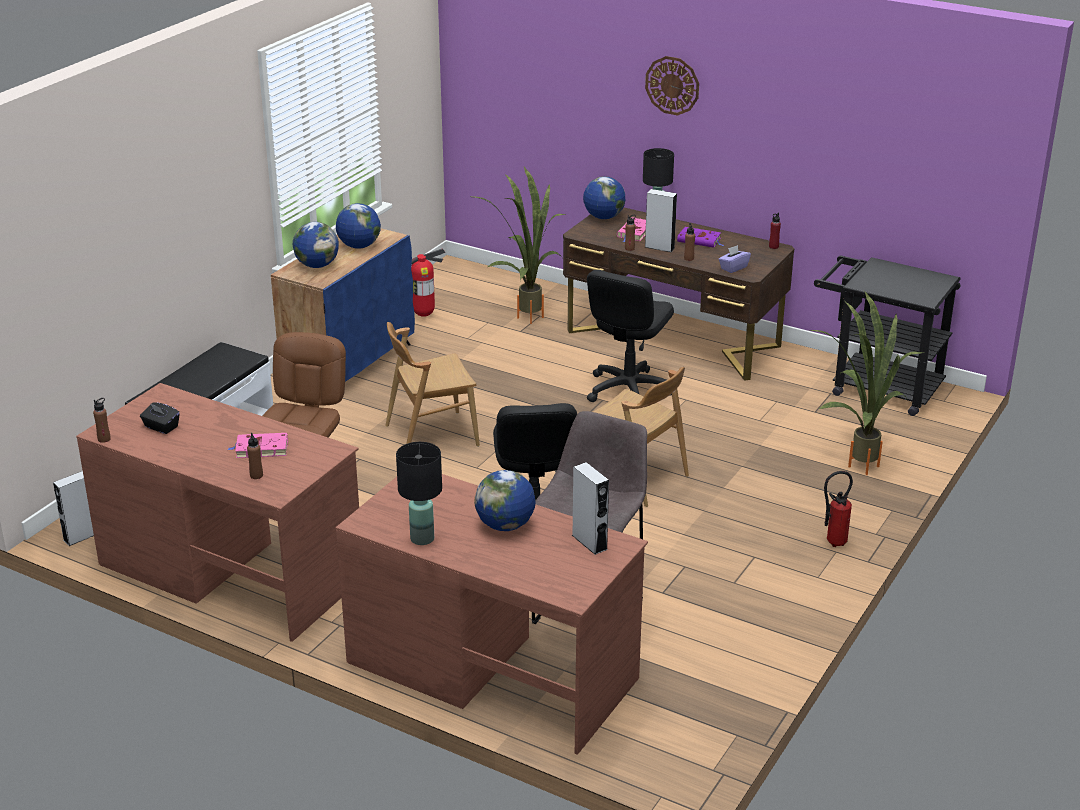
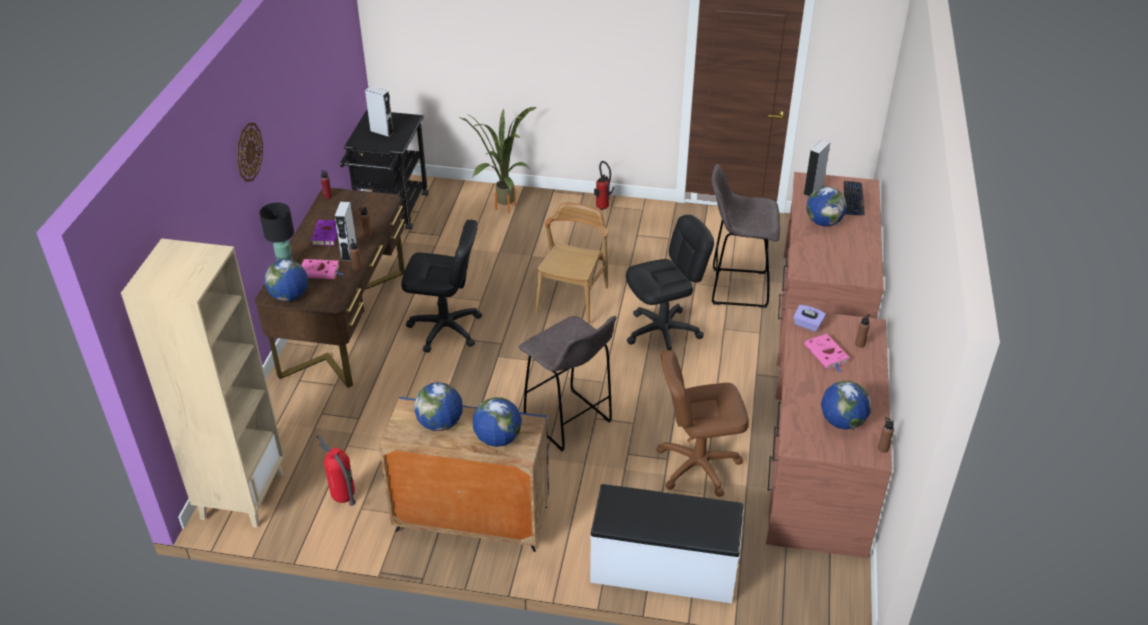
camera: 110 degrees left, 10 degrees up
(81, 536) = (844, 590): grey speaker -> grey speaker (382, 132)
(161, 427) = (842, 422): black tissue box -> globe
(422, 538) = (863, 249): black table lamp -> none
(431, 435) = (569, 421): brown chair -> grey stool
(463, 276) = (242, 495): none -> beige bookcase
(526, 314) = (322, 423): potted plant -> none
(544, 570) = (853, 199): none -> keyboard
(733, 268) = (377, 209): purple tissue box -> purple tissue box (807, 325)

